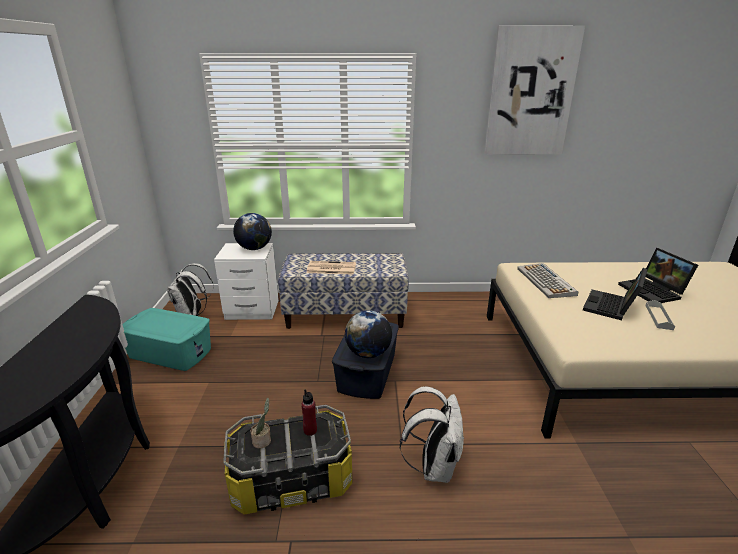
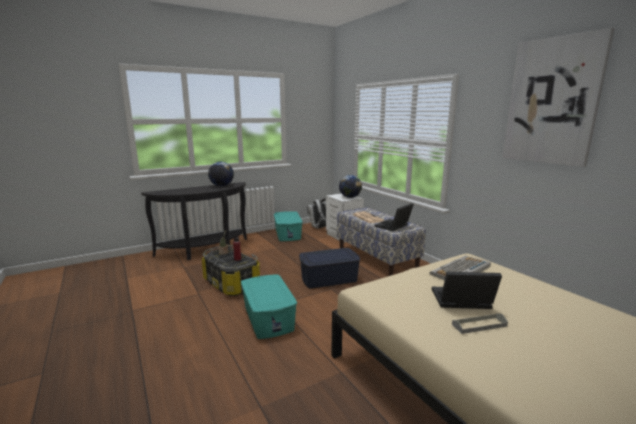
camera: 60 degrees right, 10 degrees down
(368, 353) = (317, 259): globe -> globe (221, 186)
(433, 466) = (268, 318): white backpack -> turquoise storage box
(653, 291) = (544, 322): laptop -> laptop (393, 226)

